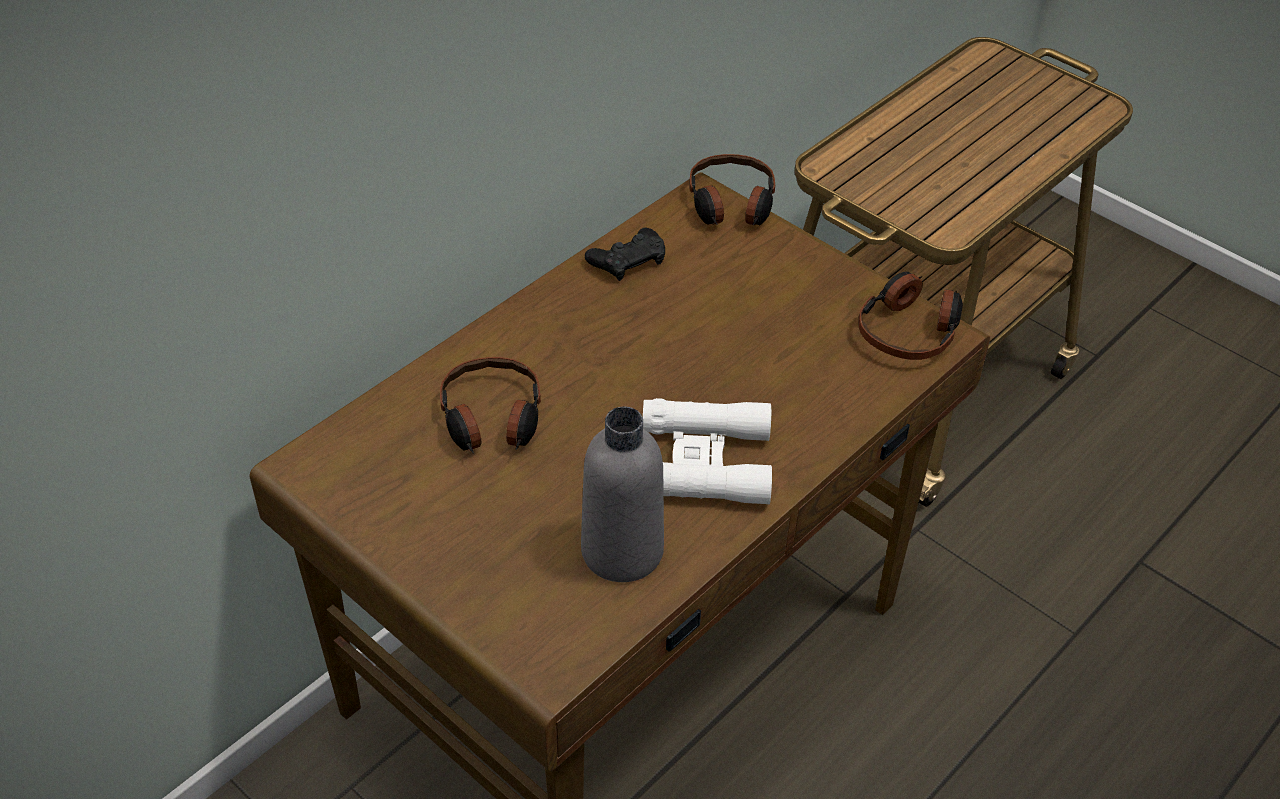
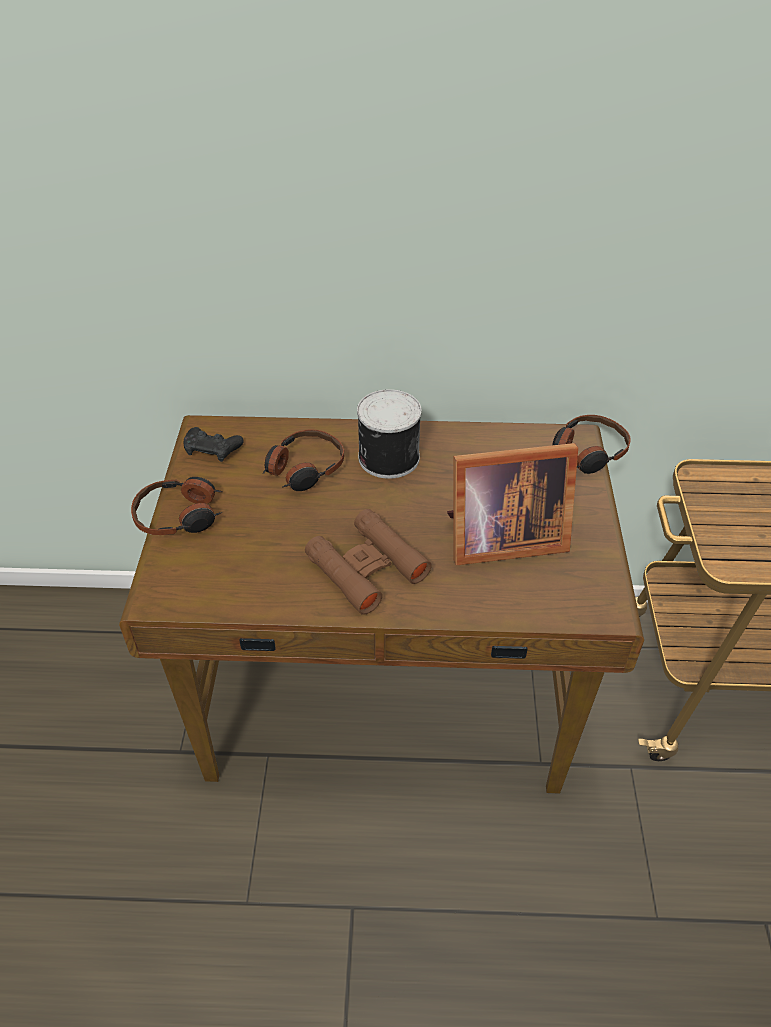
camera: 50 degrees right, 0 degrees up
(558, 343) = (387, 457): none -> can
(622, 551) = (264, 575): grey bottle -> none
(628, 261) = (483, 443): black game controller -> black game controller (212, 448)
(704, 462) = (367, 568): white binoculars -> brown binoculars
(775, 341) = (500, 539): none -> picture frame
(910, 330) = (591, 593): headphones -> headphones (180, 516)

